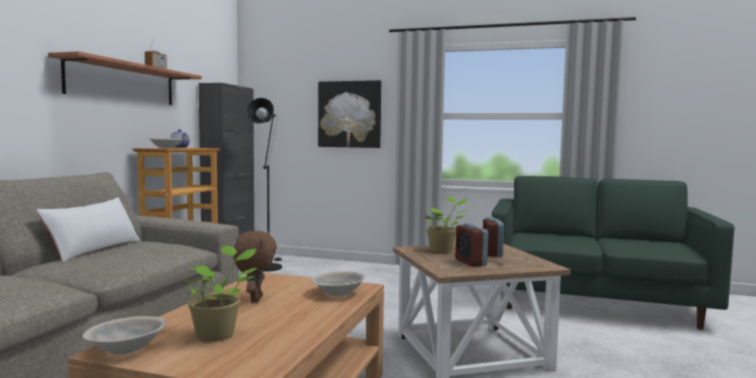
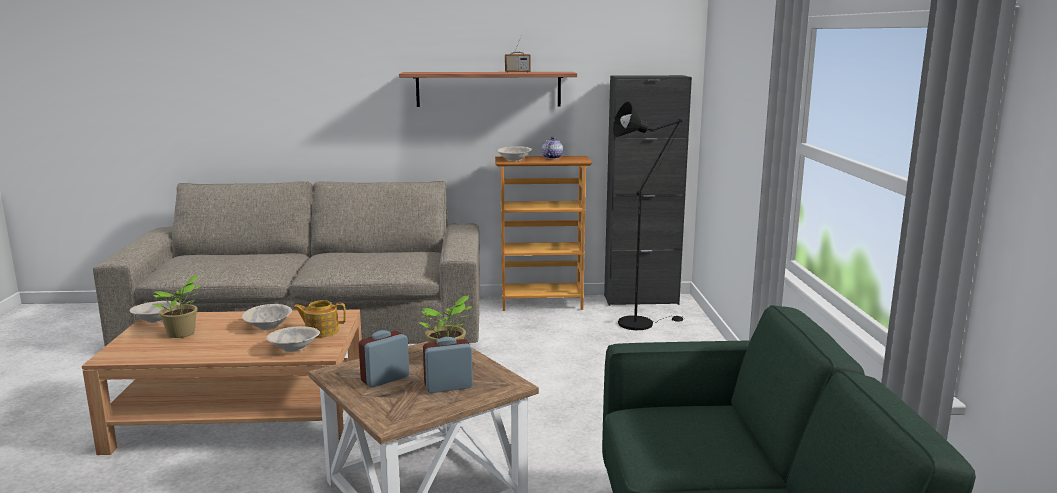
camera: 70 degrees right, 10 degrees up
(94, 250) = (377, 251): white pillow -> none
(255, 299) = (268, 326): brown plush toy -> beige bowl
(302, 284) = (321, 331): none -> teapot
(350, 114) = (754, 129): picture -> none

